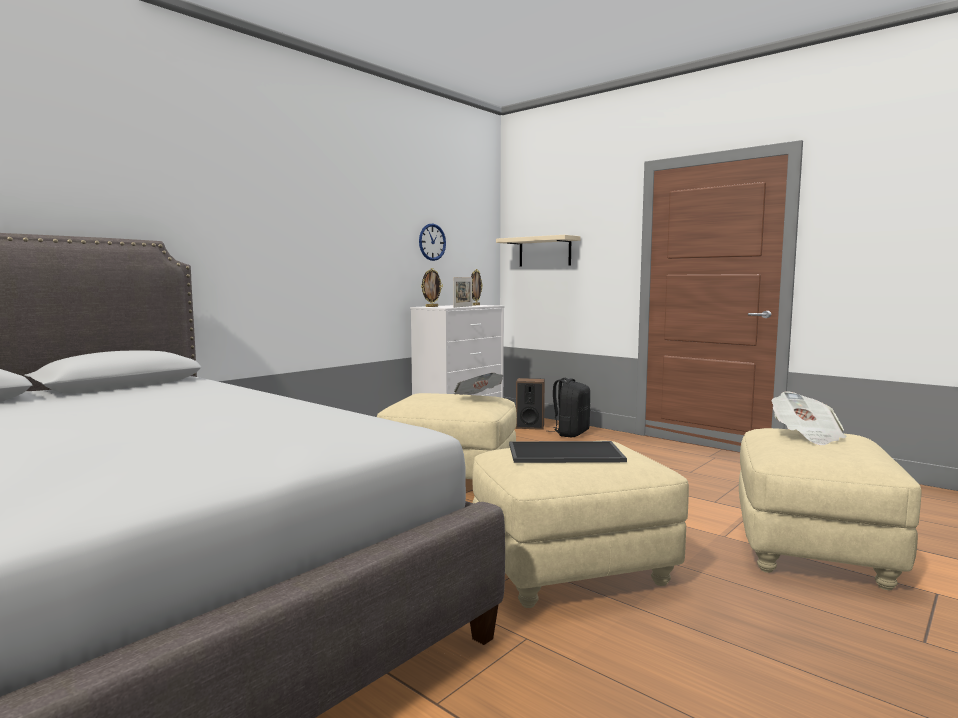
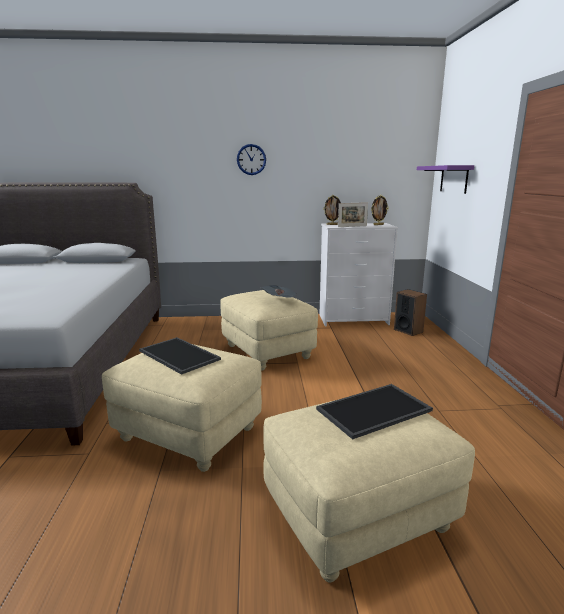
camera: 45 degrees right, 10 degrees up
(432, 242) = (350, 172): wall clock -> wall clock (251, 159)
(544, 252) = (454, 179): beige shelf -> purple shelf
(570, 433) = (425, 345): black backpack -> none
(806, 436) = (374, 411): newspaper -> tray

